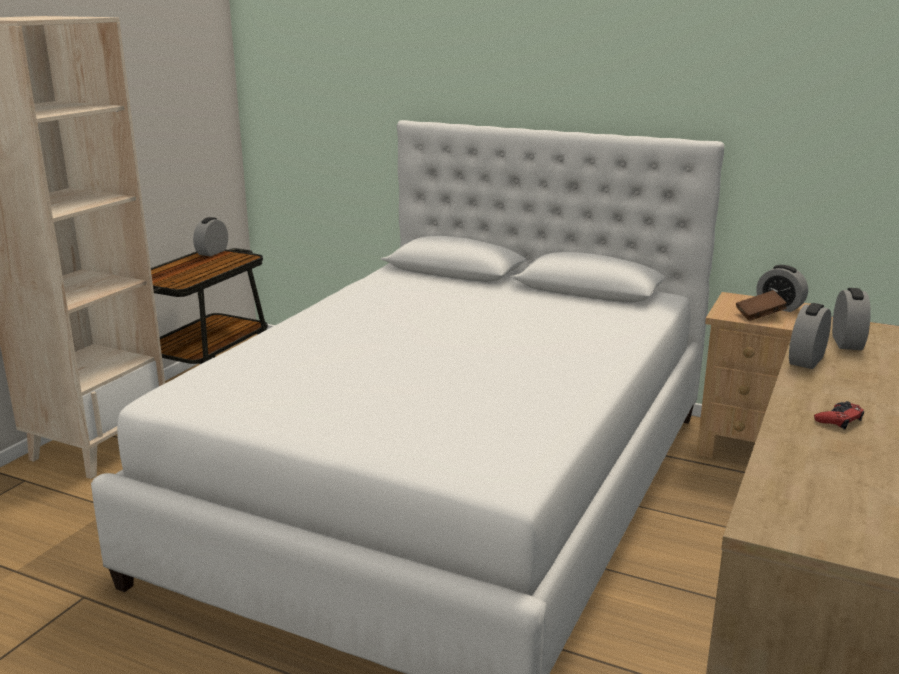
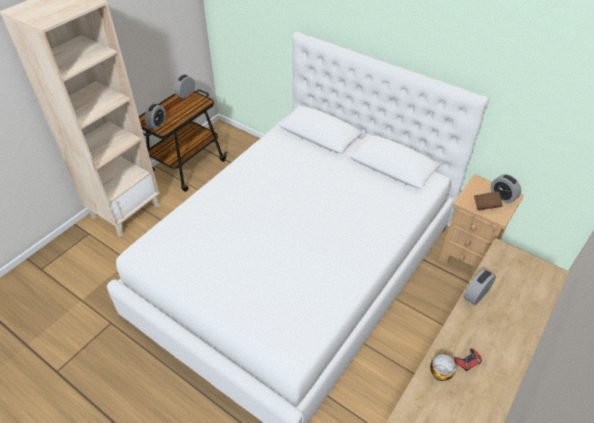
camera: 10 degrees right, 25 degrees up
(798, 434) = (439, 371): none -> cup
(846, 342) = (508, 278): alarm clock -> alarm clock (157, 124)

